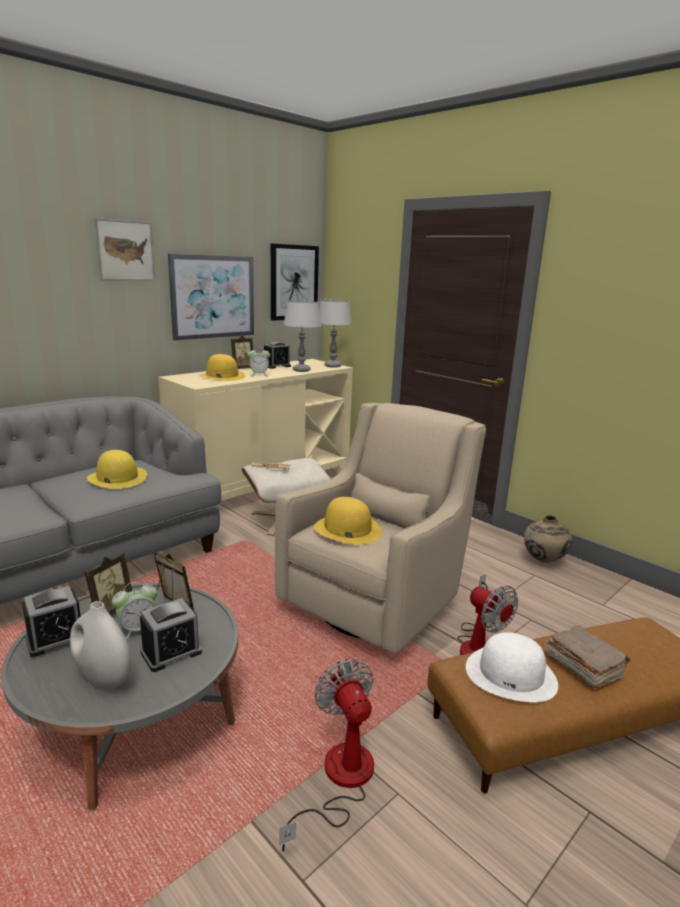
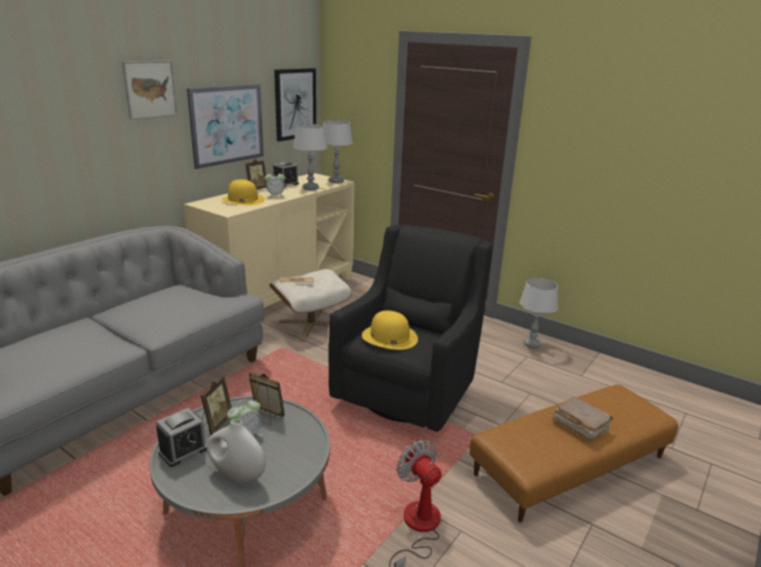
camera: 10 degrees left, 5 degrees up
(117, 478) = (174, 305): yellow hat -> none
(171, 652) = (281, 450): alarm clock -> none
(377, 602) = (409, 391): beige armchair -> black armchair
(479, 645) = (496, 417): fan -> none
(511, 674) = (532, 437): white hat -> none
(544, 561) = (532, 344): beige vase -> grey table lamp

